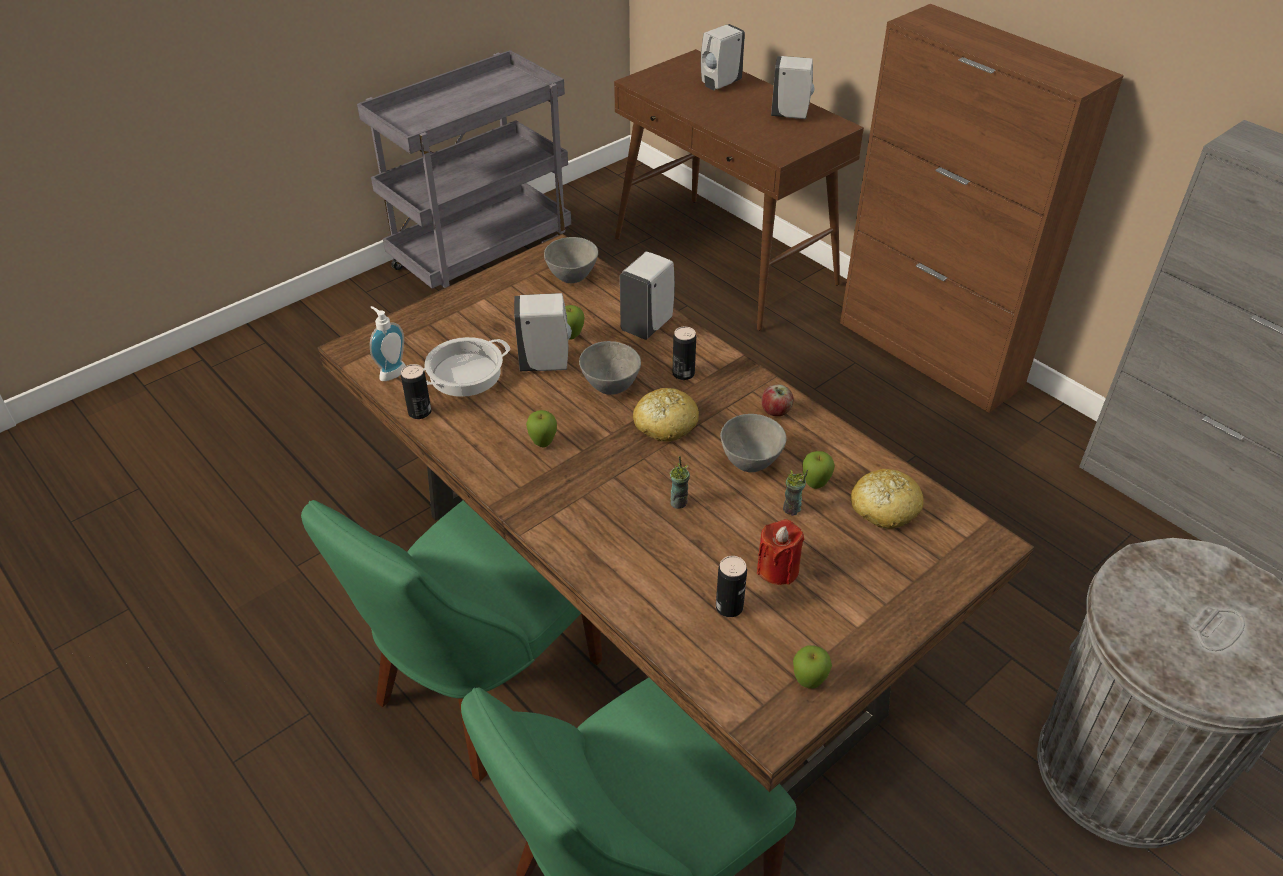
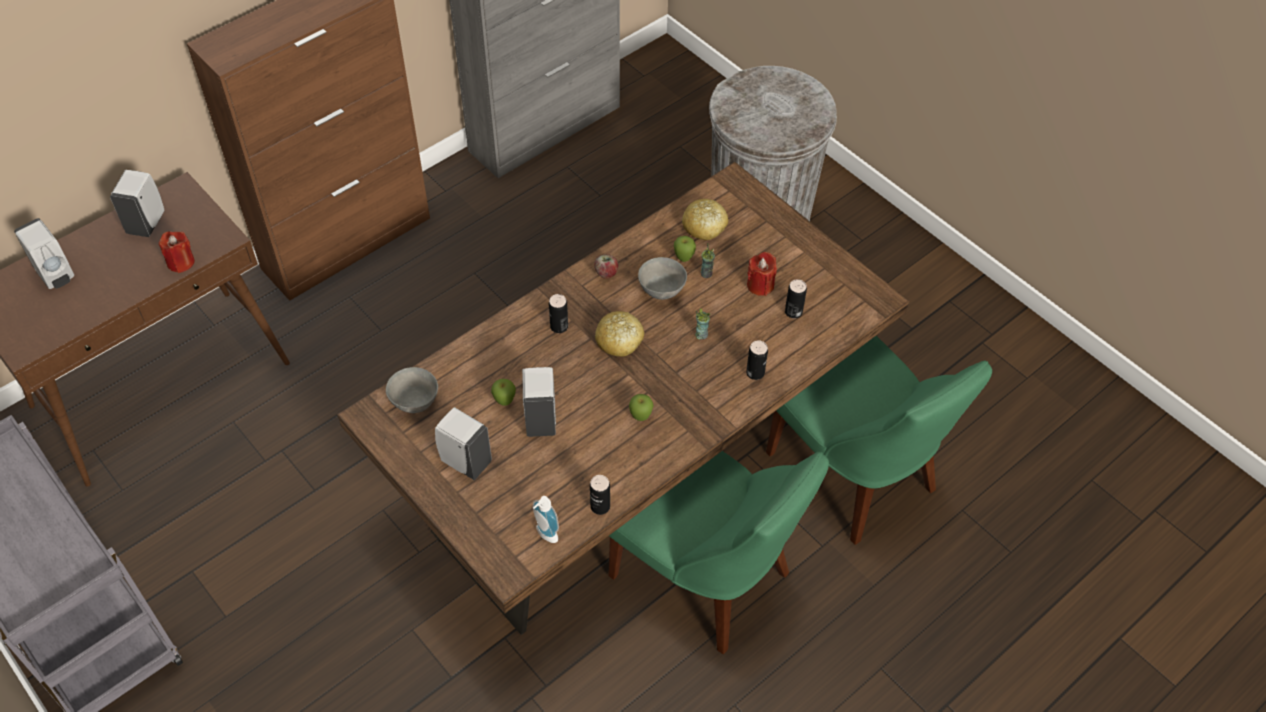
camera: 90 degrees left, 10 degrees up
(465, 374) = (551, 477): cooking pot -> none
(609, 387) = (573, 375): grey bowl -> none
(612, 557) = (755, 373): none -> can
(648, 325) = (492, 348): white soap dispenser -> white soap dispenser (464, 461)
(745, 136) = (181, 262): none -> red candle
(808, 683) = (847, 278): apple -> none

